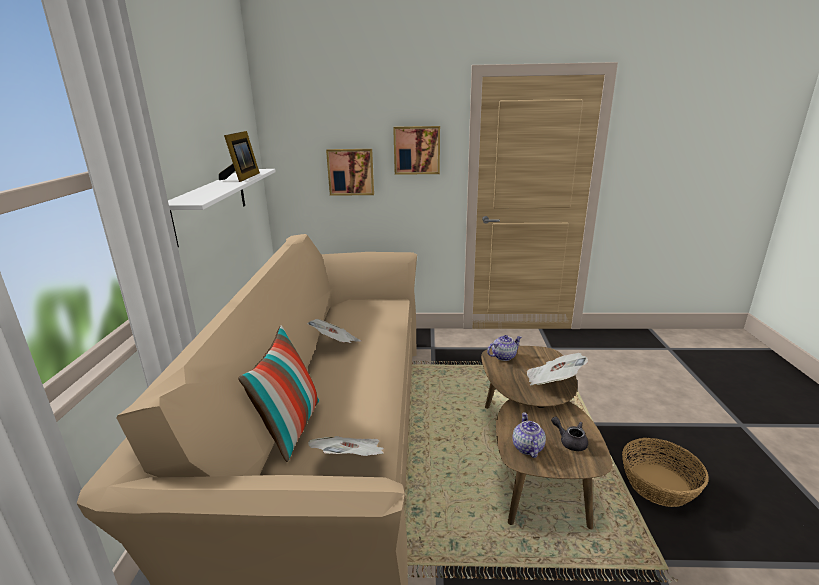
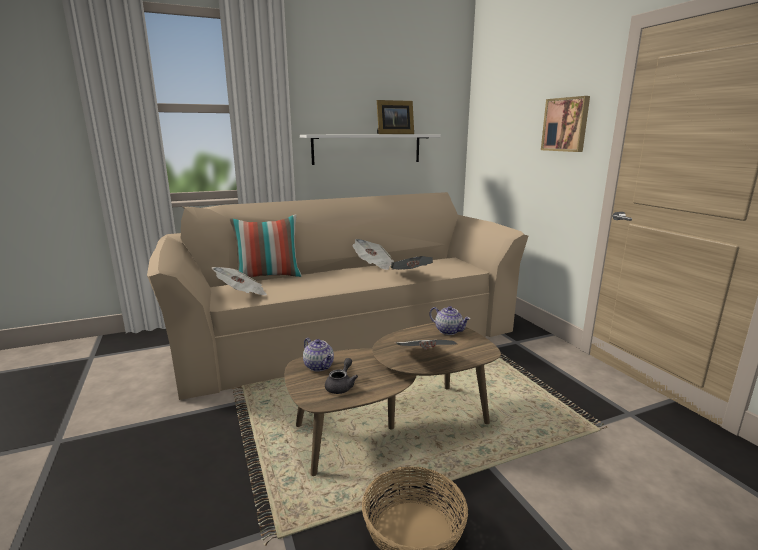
camera: 65 degrees right, 5 degrees down
(351, 172) = (514, 146): picture -> none
(391, 332) = (411, 275): none -> newspaper
(527, 447) = (319, 366): teapot -> teapot turned 75 degrees clockwise

